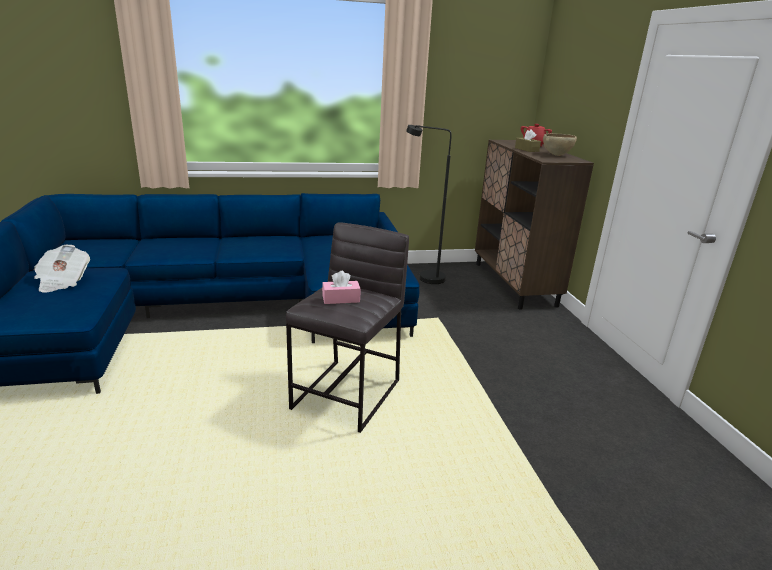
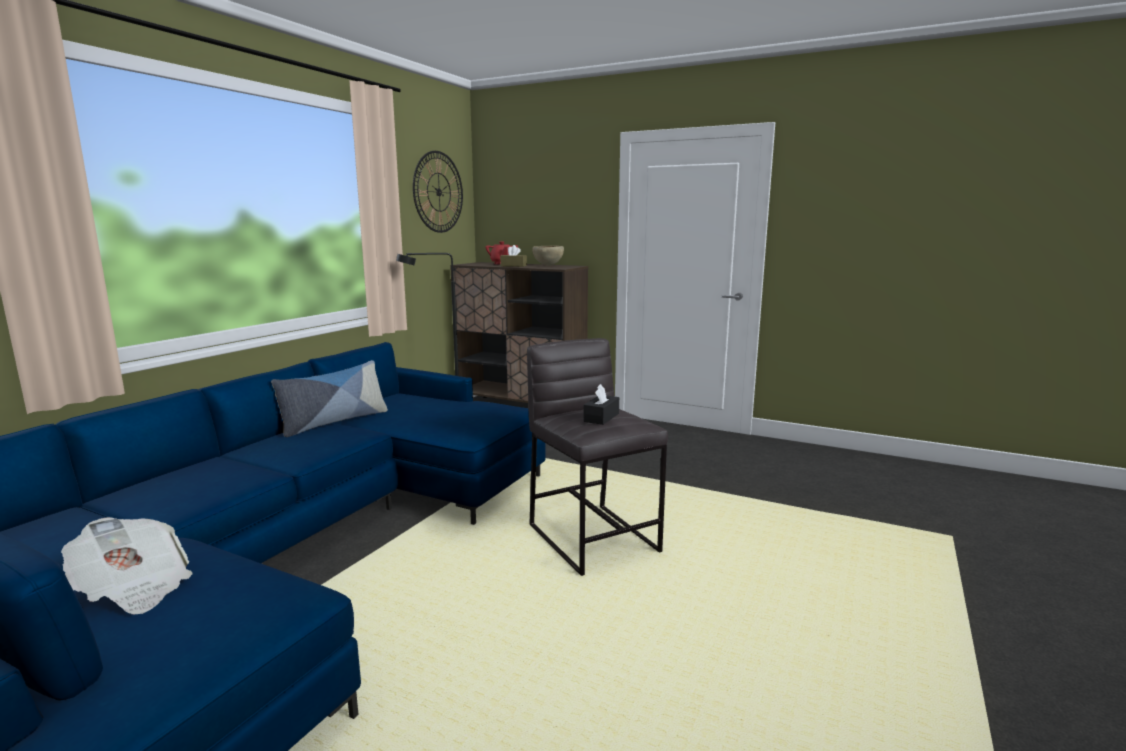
camera: 50 degrees left, 10 degrees down
(295, 239) = (334, 421): none -> pillow
(341, 299) = (601, 417): pink tissue box -> black tissue box
(490, 71) = (438, 192): none -> wall clock

